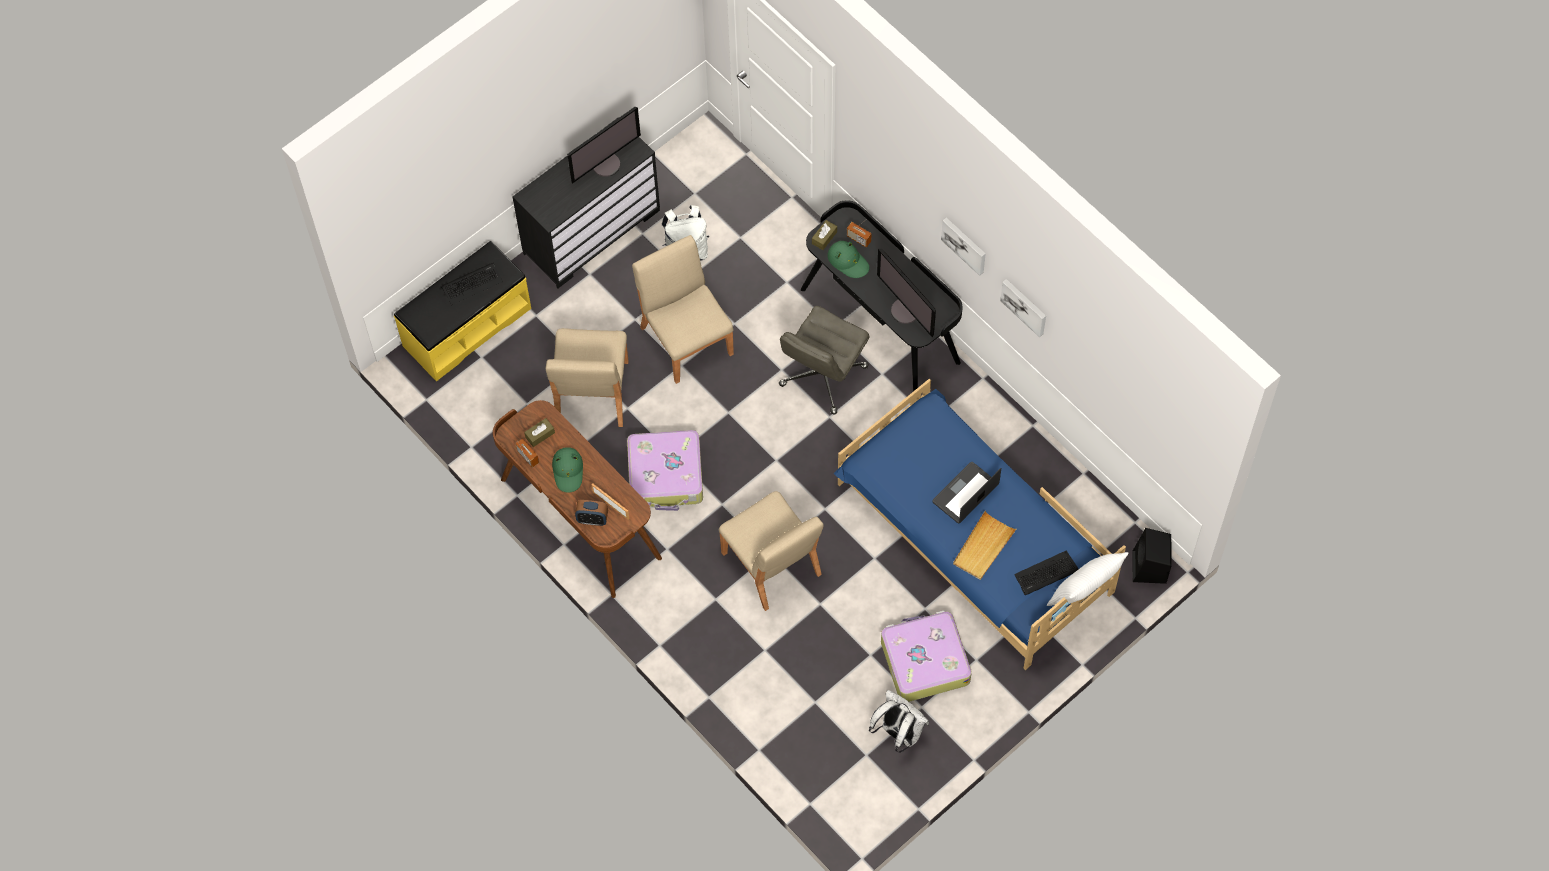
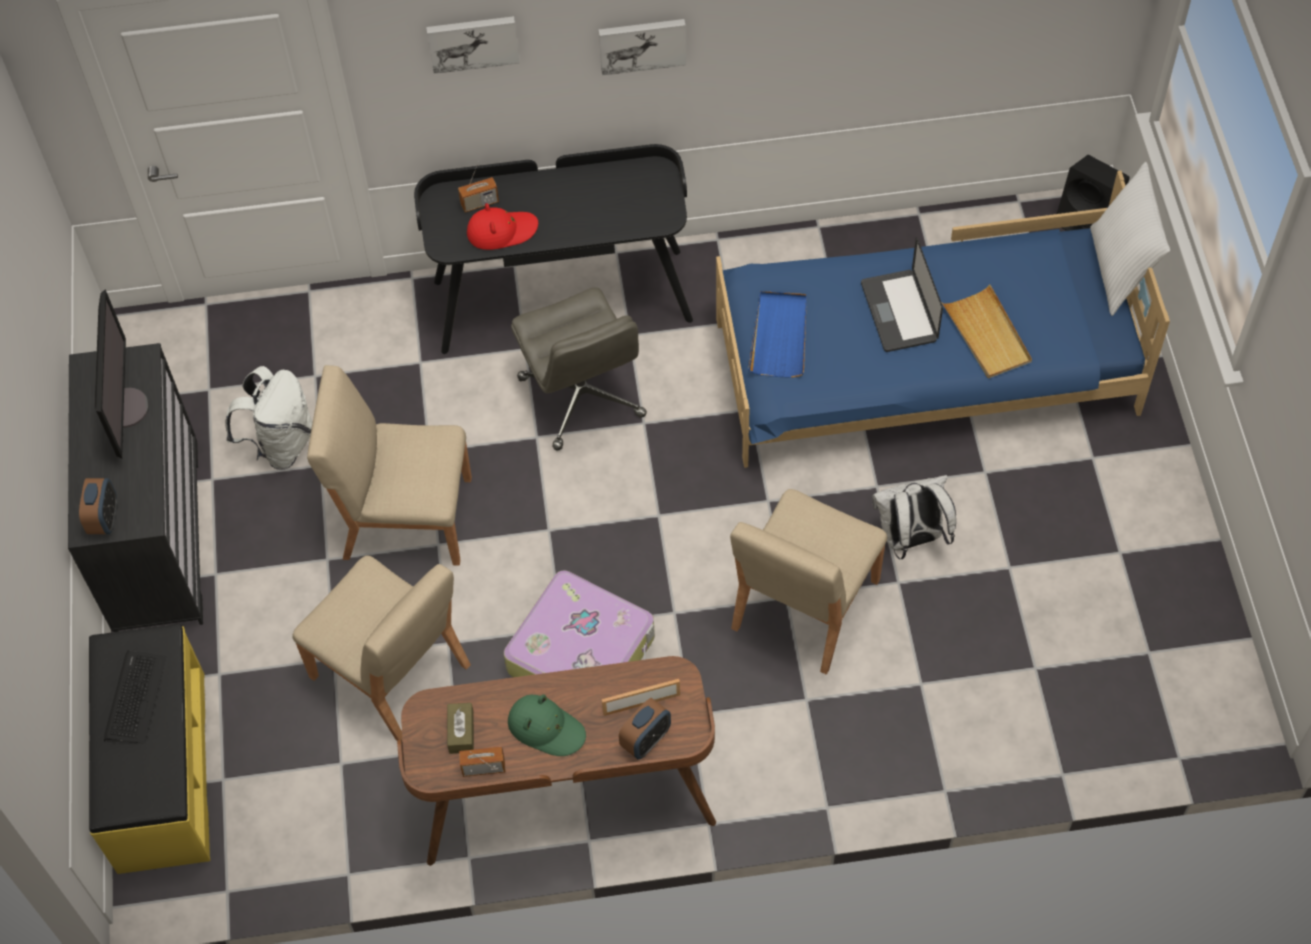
camera: 55 degrees left, 5 degrees down
(538, 200) = (104, 519): none -> alarm clock
(771, 565) = (804, 605): beige chair -> beige chair turned 120 degrees clockwise
(824, 237) = (446, 237): brown tissue box -> none
(848, 261) = (501, 231): green hat -> red hat
(898, 733) = (1140, 598): white backpack -> white backpack (910, 539)
(903, 443) = (779, 336): none -> blue tray
(906, 310) = (622, 210): monitor -> none
(924, 661) = (1057, 513): suitcase -> none
(1025, 306) = (772, 39): picture -> picture (473, 42)
(1046, 573) = (1068, 291): keyboard -> none

